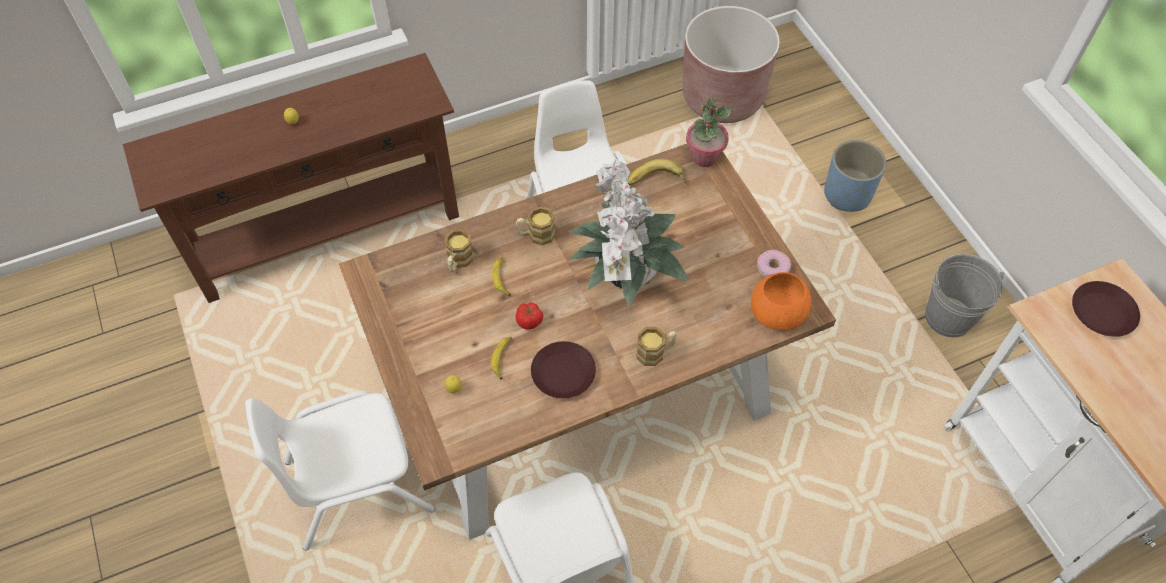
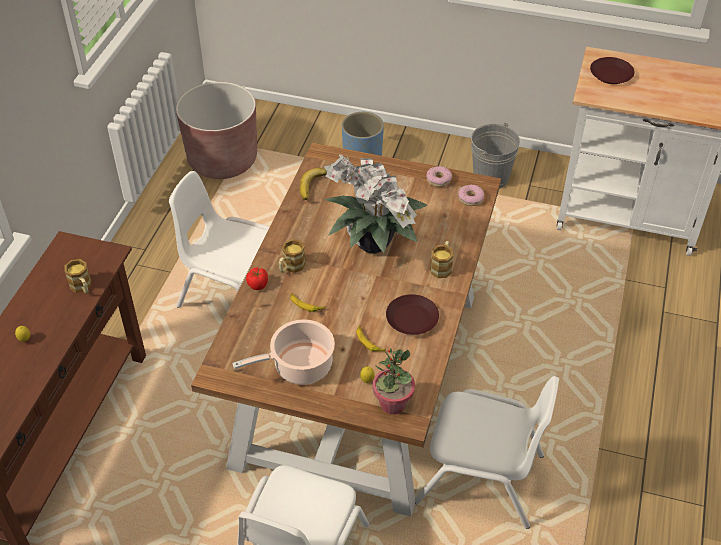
camera: 50 degrees left, 10 degrees down
(425, 325) = (299, 366): none -> cooking pot
(458, 261) = (266, 318): mug -> mug (82, 287)
(530, 321) = (355, 311): tomato -> tomato (258, 284)
(704, 157) = (325, 156): potted plant -> potted plant (392, 404)
(776, 313) = (470, 198): orange bowl -> donut

